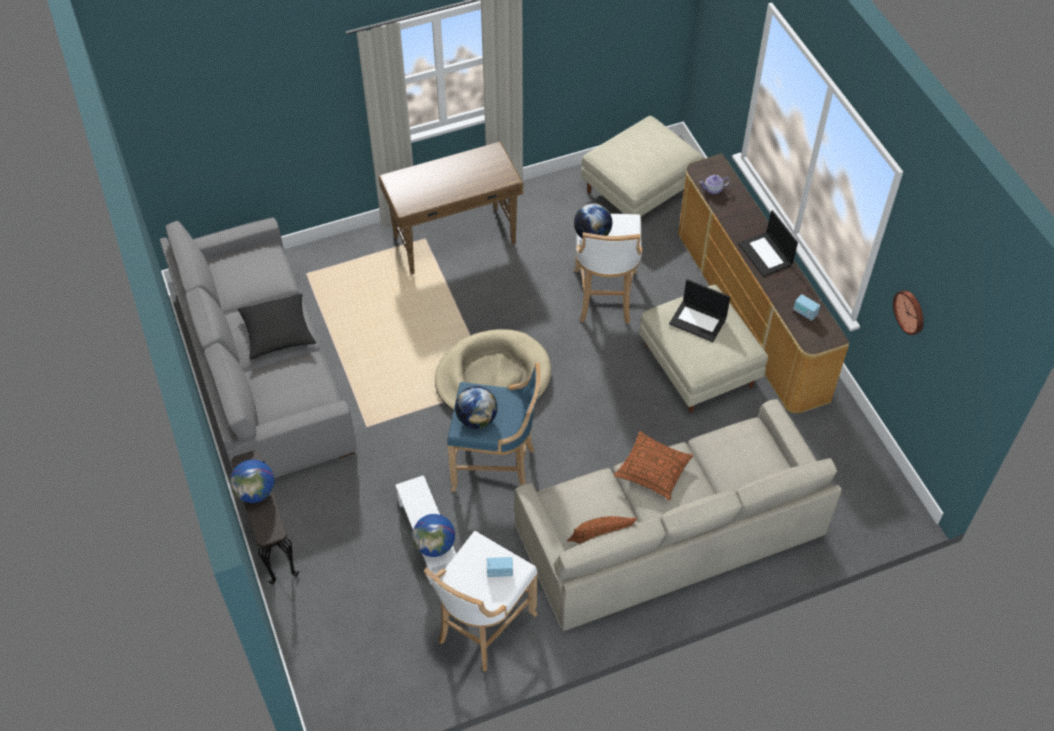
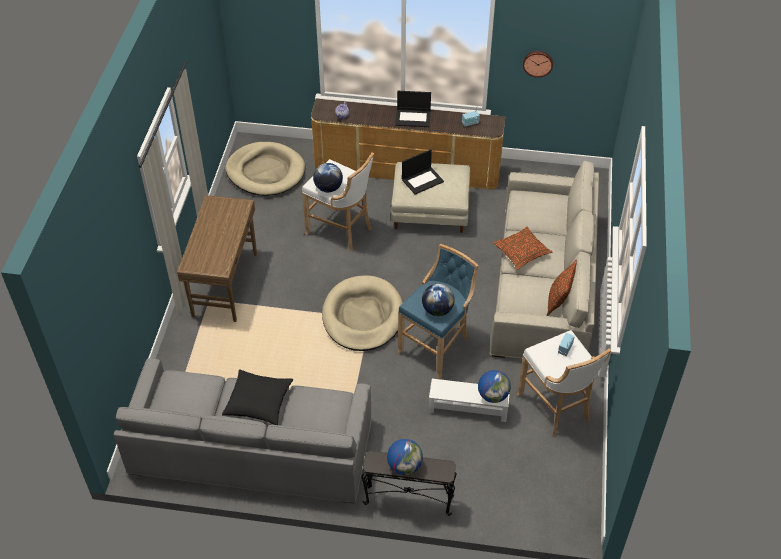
camera: 60 degrees left, 5 degrees down
(640, 189) = (265, 172): beige ottoman -> beige dog bed

